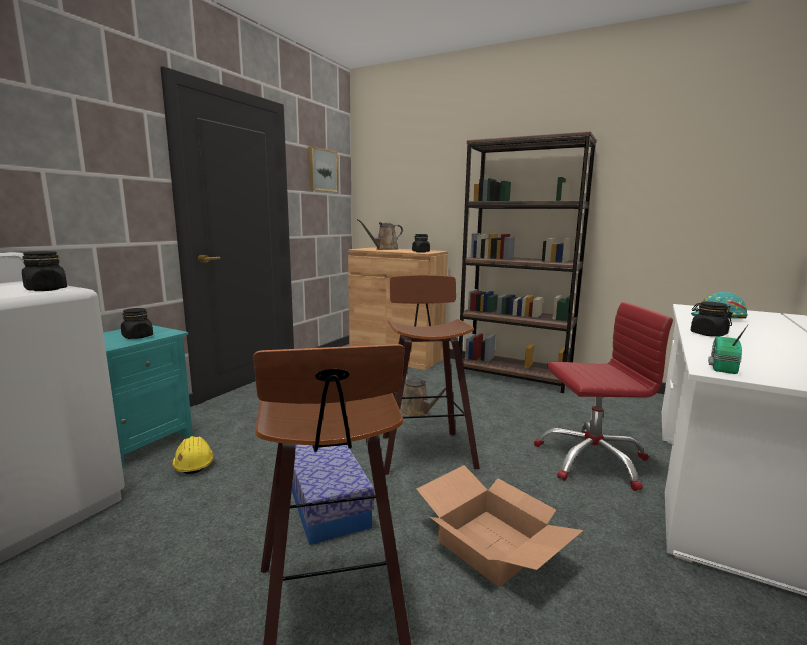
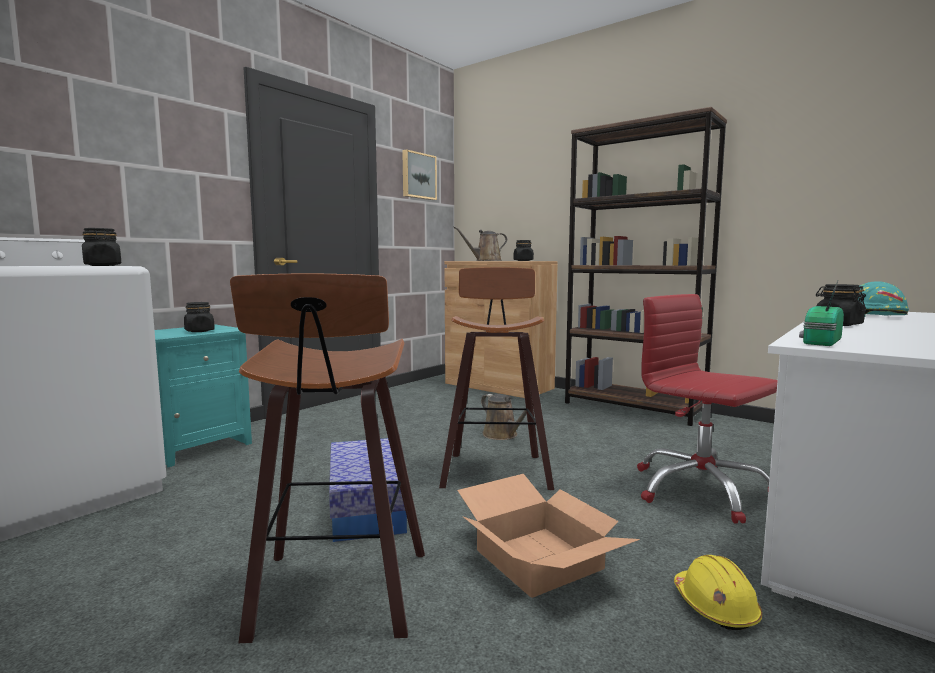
camera: 10 degrees right, 5 degrees down
(194, 463) = (243, 466): yellow hard hat -> yellow hard hat (715, 607)
(591, 460) = (700, 490): red office chair -> red office chair turned 135 degrees counterclockwise

